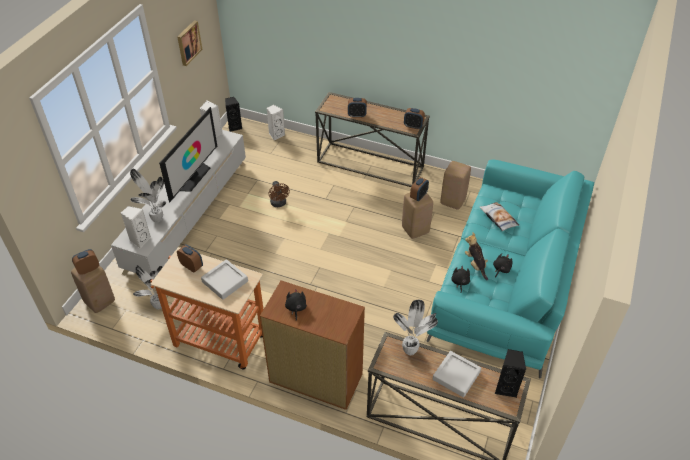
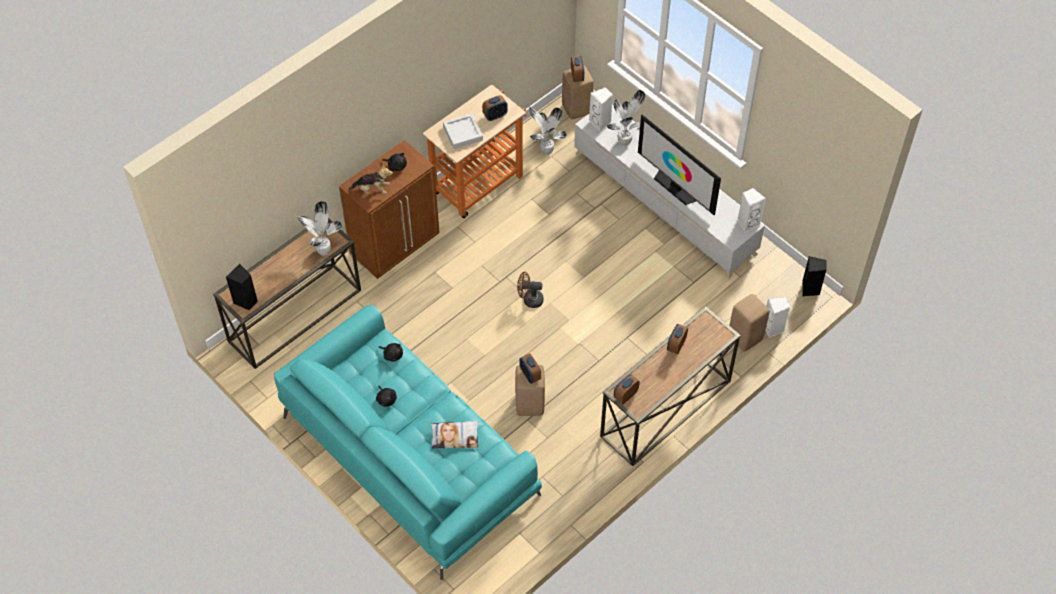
camera: 115 degrees right, 10 degrees up
(188, 42) = (805, 152): picture -> none
(279, 204) = (640, 289): brown fan -> brown fan (529, 299)
(453, 201) = (554, 468): beige stool -> beige stool (745, 338)
(456, 376) = (279, 271): grey tray -> none
(475, 264) = (405, 379): plush toy -> plush toy (372, 189)

